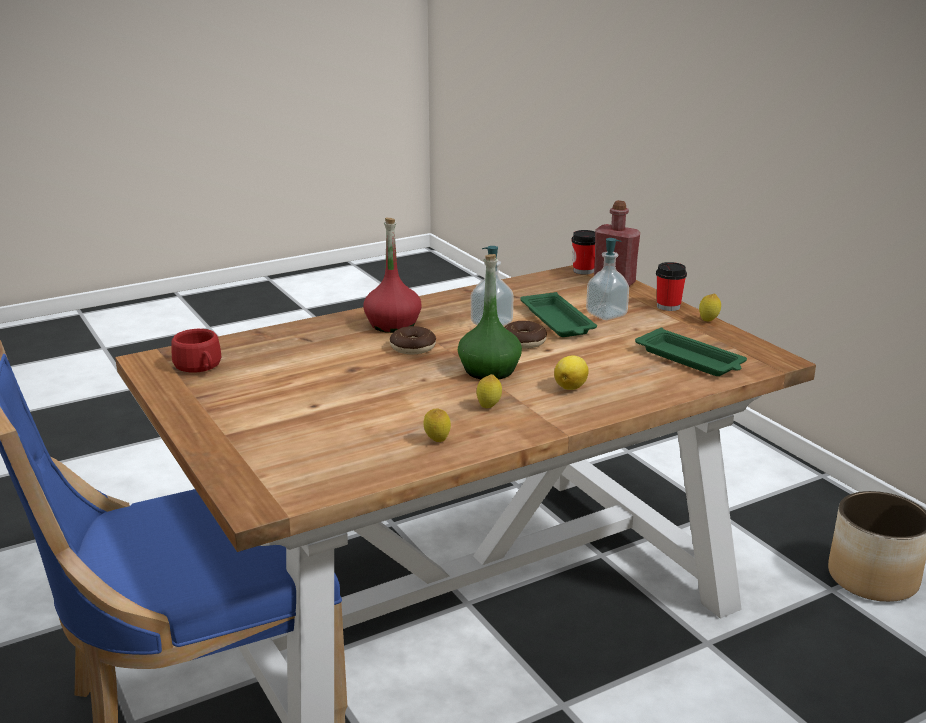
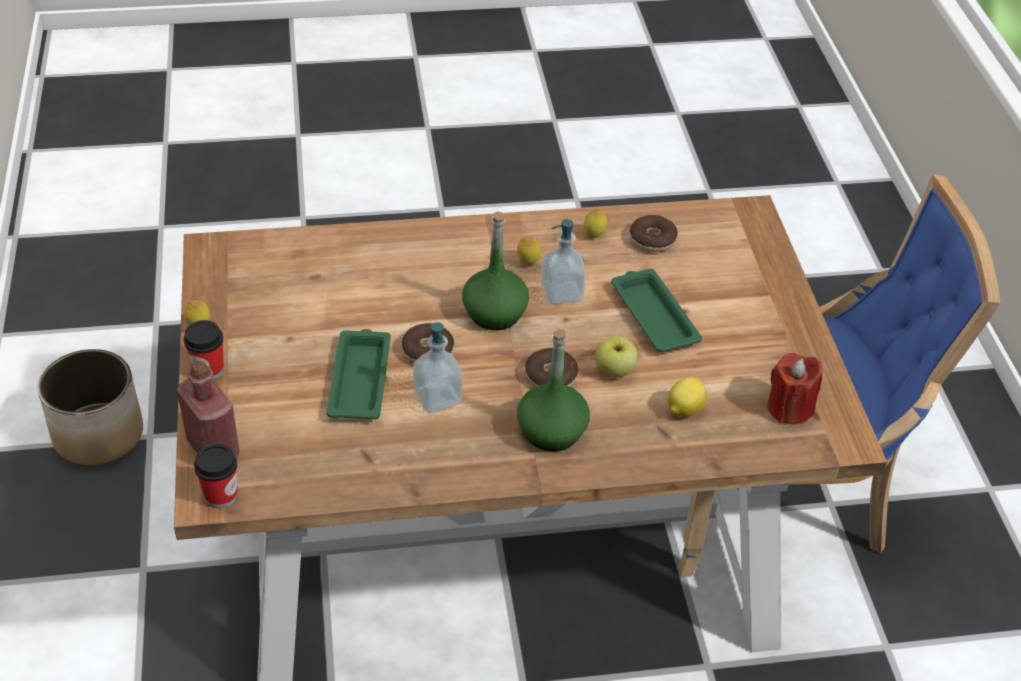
camera: 160 degrees left, 20 degrees up
(200, 367) = (789, 408): red cup -> red candle
(361, 359) = (614, 371): none -> apple
(370, 452) = (652, 239): none -> donut
(393, 324) = (551, 432): red bottle -> green bottle
(571, 387) = (436, 267): lemon -> lemon (684, 410)
(606, 314) = (294, 376): soap dispenser -> soap dispenser (561, 293)
(691, 359) = (289, 272): green tray -> green tray (653, 315)

